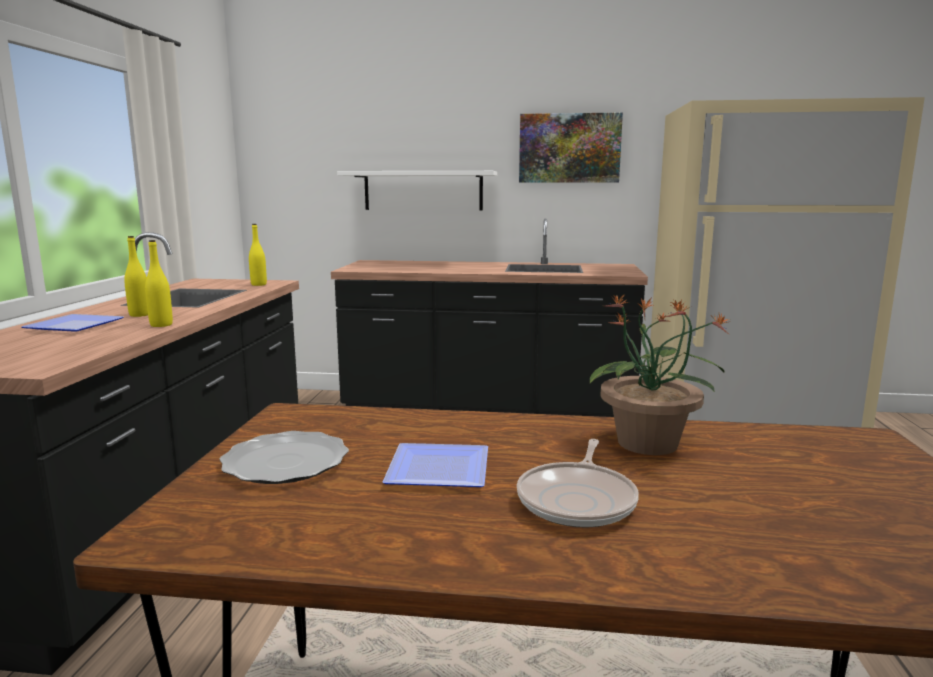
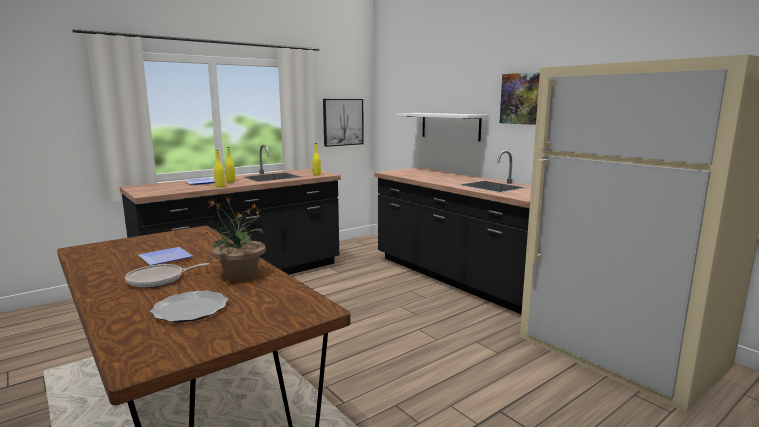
camera: 45 degrees right, 0 degrees up
(207, 190) = (343, 122): none -> picture
(286, 462) = (149, 242): plate -> plate (191, 309)

